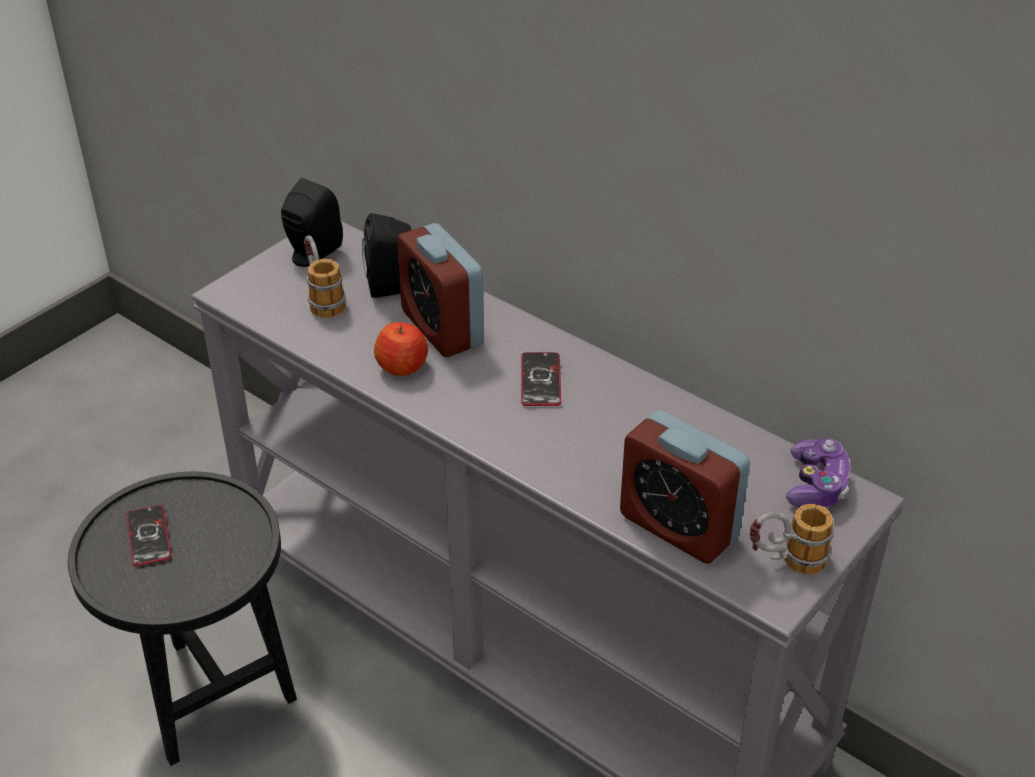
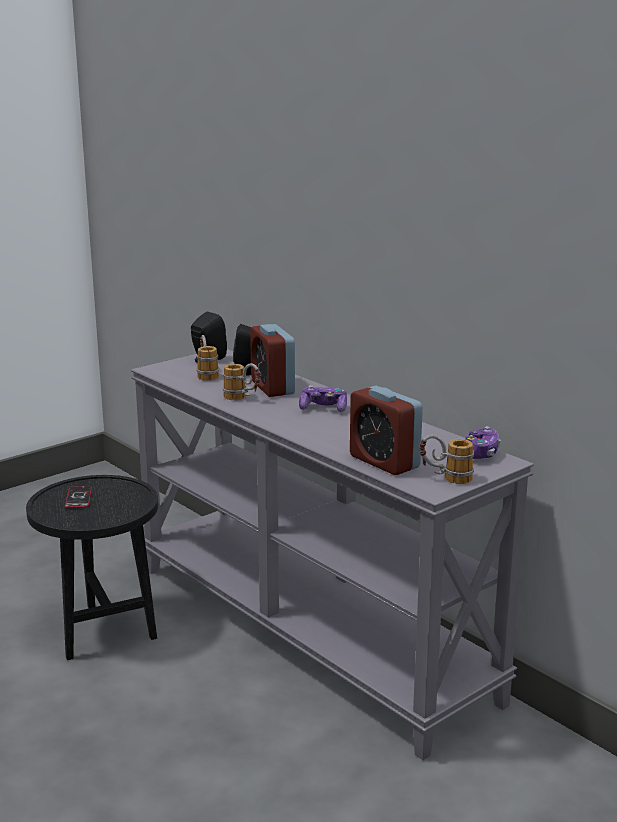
camera: 10 degrees right, 20 degrees down
(403, 366) = (243, 398): apple -> mug
(540, 380) = (323, 408): phone -> game controller

